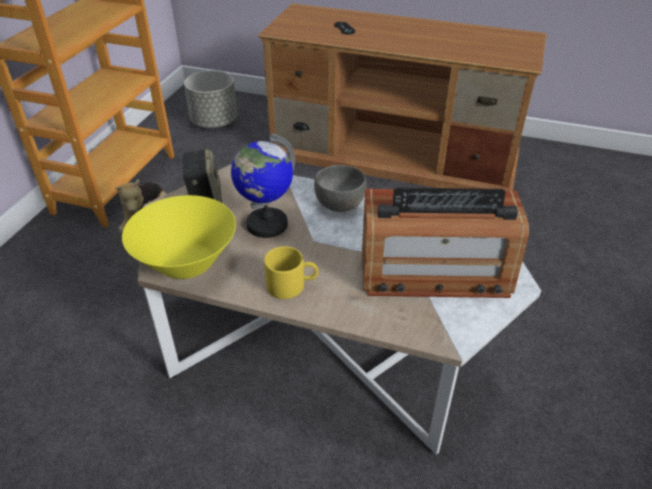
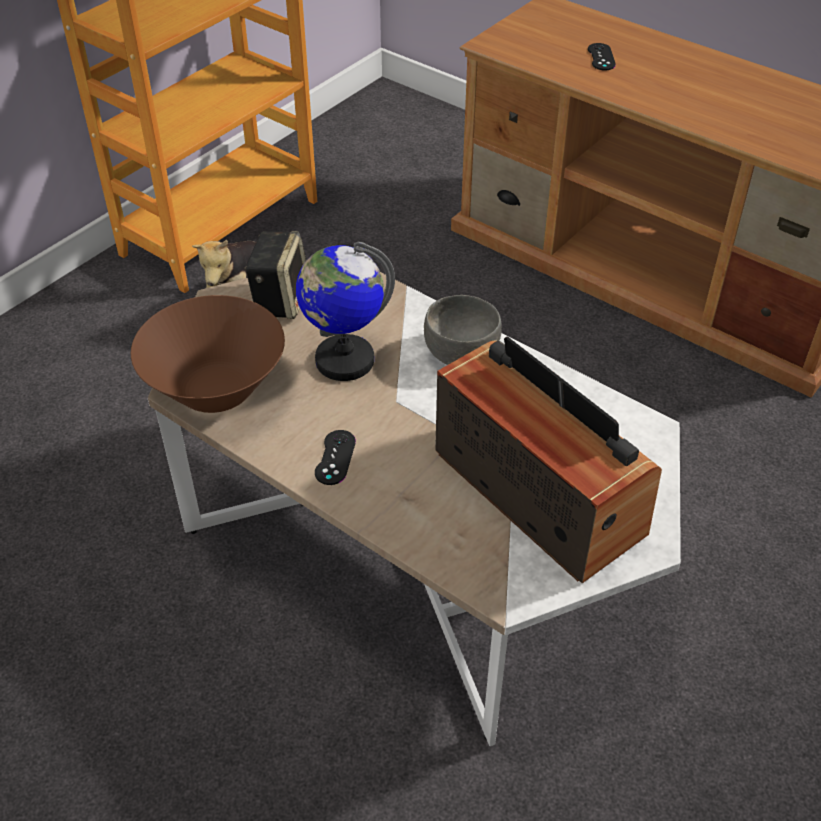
camera: 20 degrees right, 5 degrees up
(187, 263) = (216, 389): yellow bowl -> brown bowl
(214, 122) = (399, 155): grey planter -> none
(292, 285) = (335, 457): yellow mug -> black game controller
(434, 272) = (539, 492): radio -> radio turned 150 degrees counterclockwise

